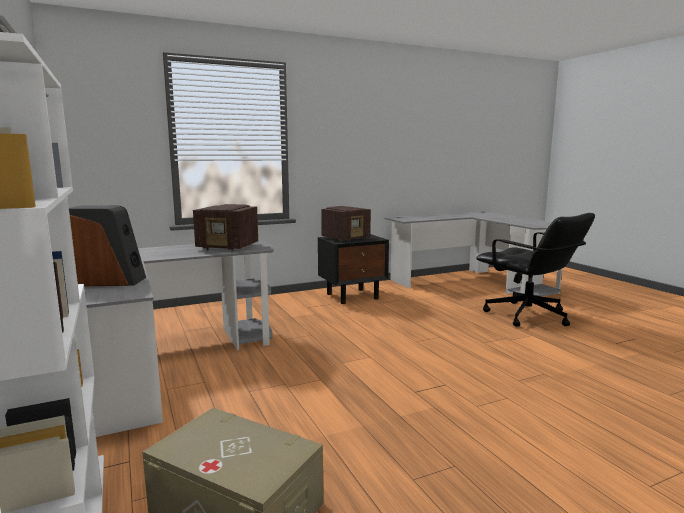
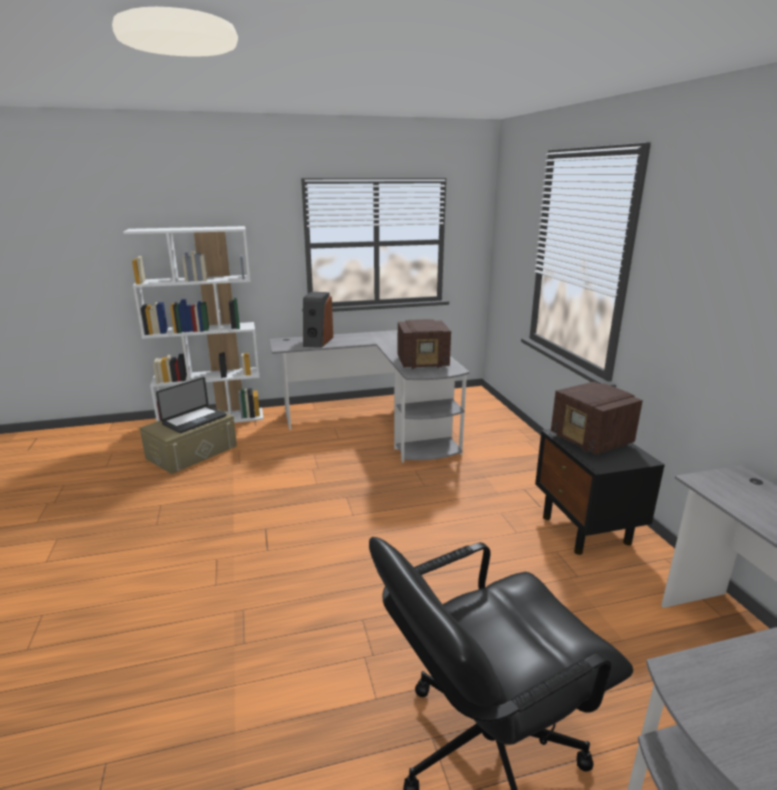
camera: 100 degrees right, 10 degrees up
(228, 247) = (423, 363): radio -> radio turned 120 degrees counterclockwise
(231, 439) = (194, 420): none -> laptop

